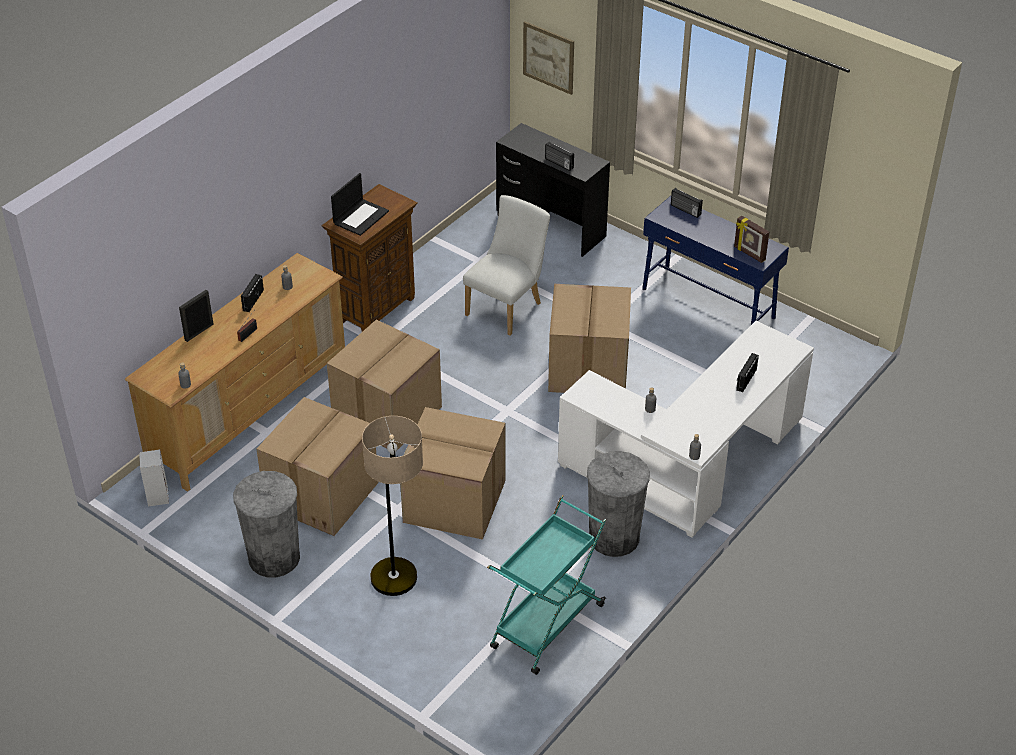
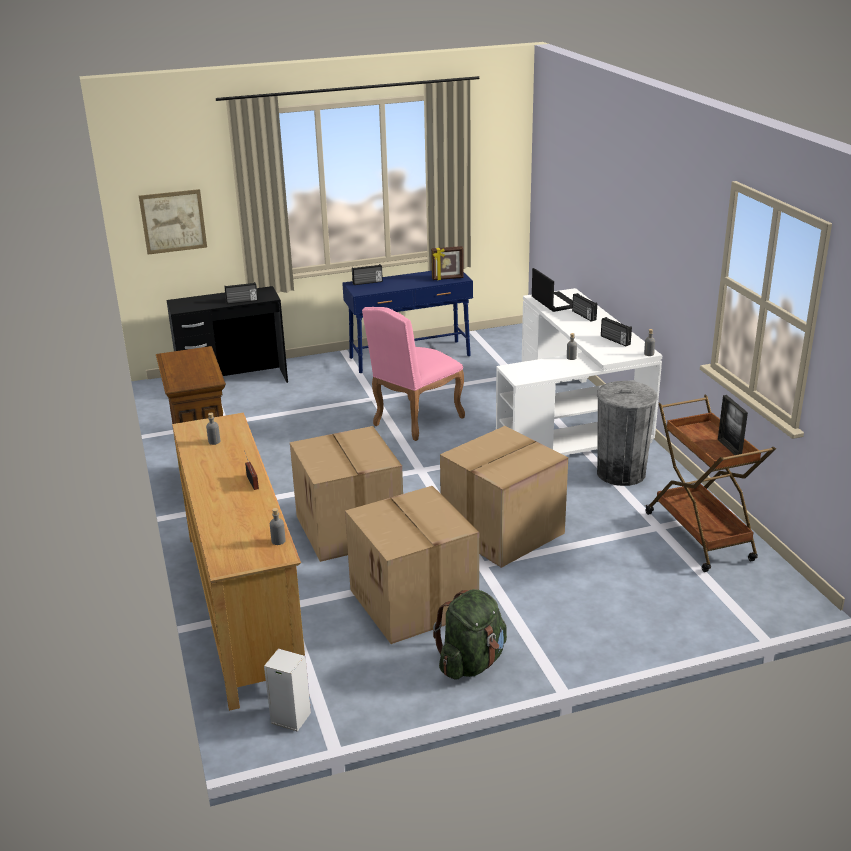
camera: 55 degrees left, 15 degrees down
(199, 332) = (205, 509): picture frame -> picture frame (729, 448)
(252, 300) = (204, 465): radio -> radio (614, 340)
(274, 557) = (471, 662): grey trash can -> green backpack
(361, 217) = (189, 372): laptop -> laptop (554, 302)
(398, 592) = (590, 600): floor lamp -> none
(507, 307) = (298, 429): white chair -> none
(546, 627) = (699, 537): turquoise cart -> brown cart
(587, 367) = (414, 421): cardboard box -> pink chair

